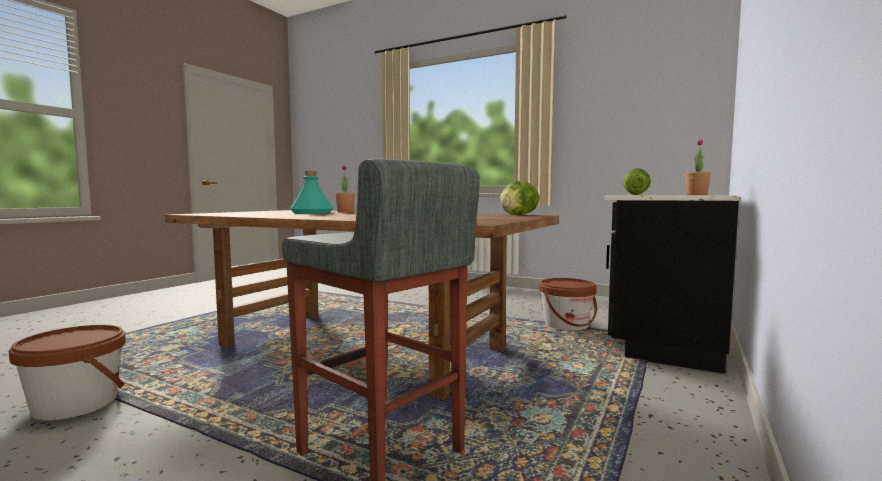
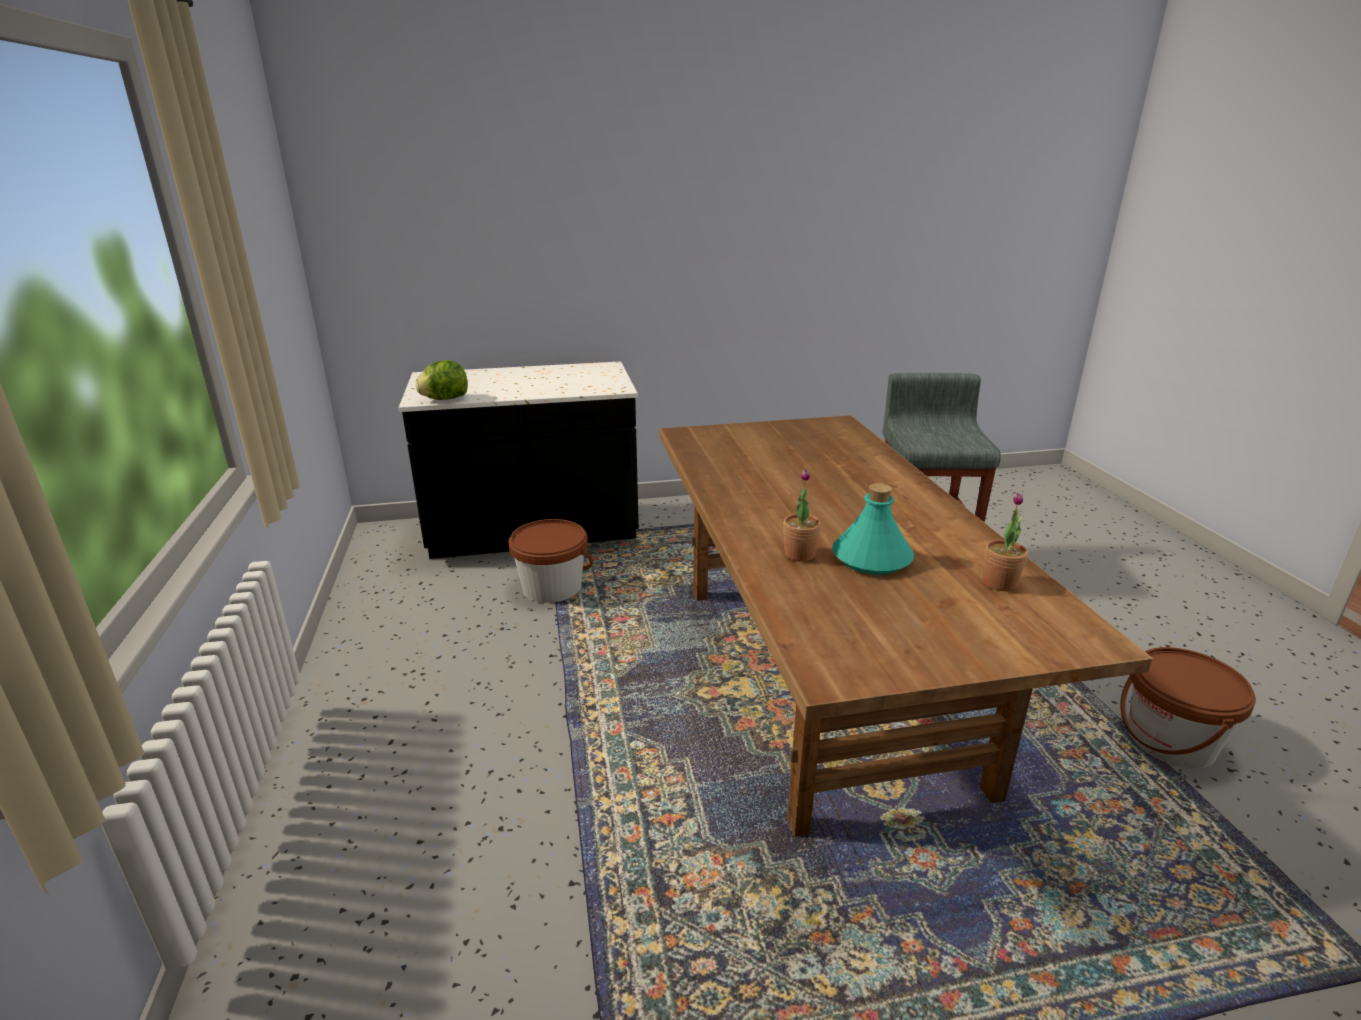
camera: 130 degrees left, 20 degrees up
(517, 215) = (694, 440): lettuce -> none
(696, 195) = (570, 371): potted plant -> potted plant (999, 583)

